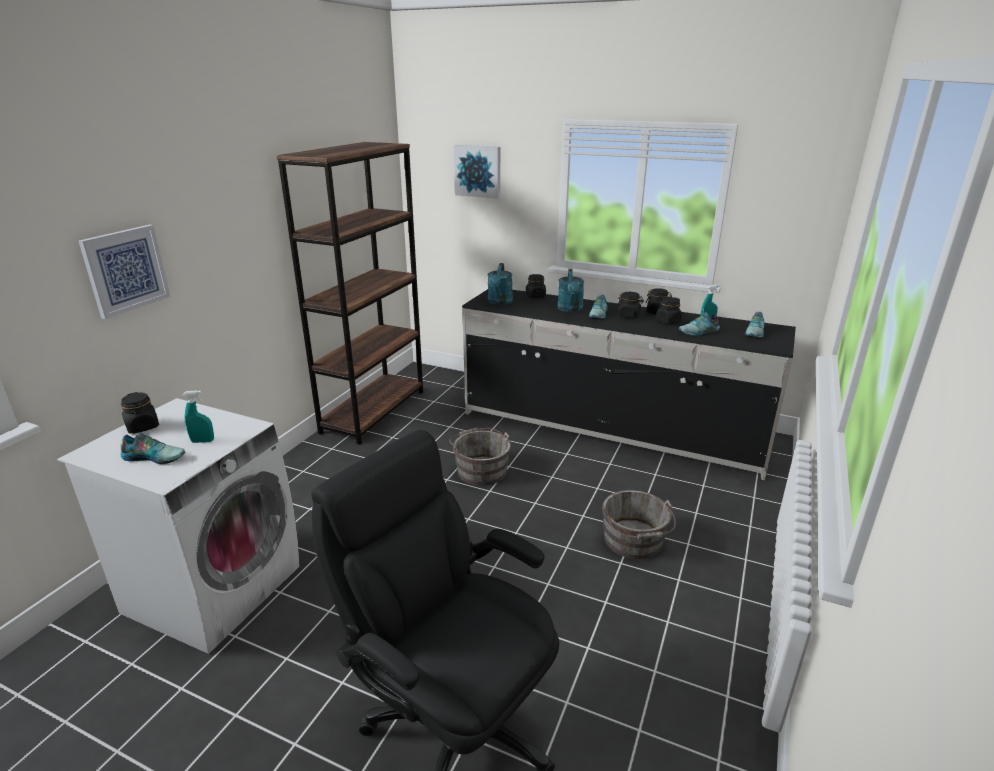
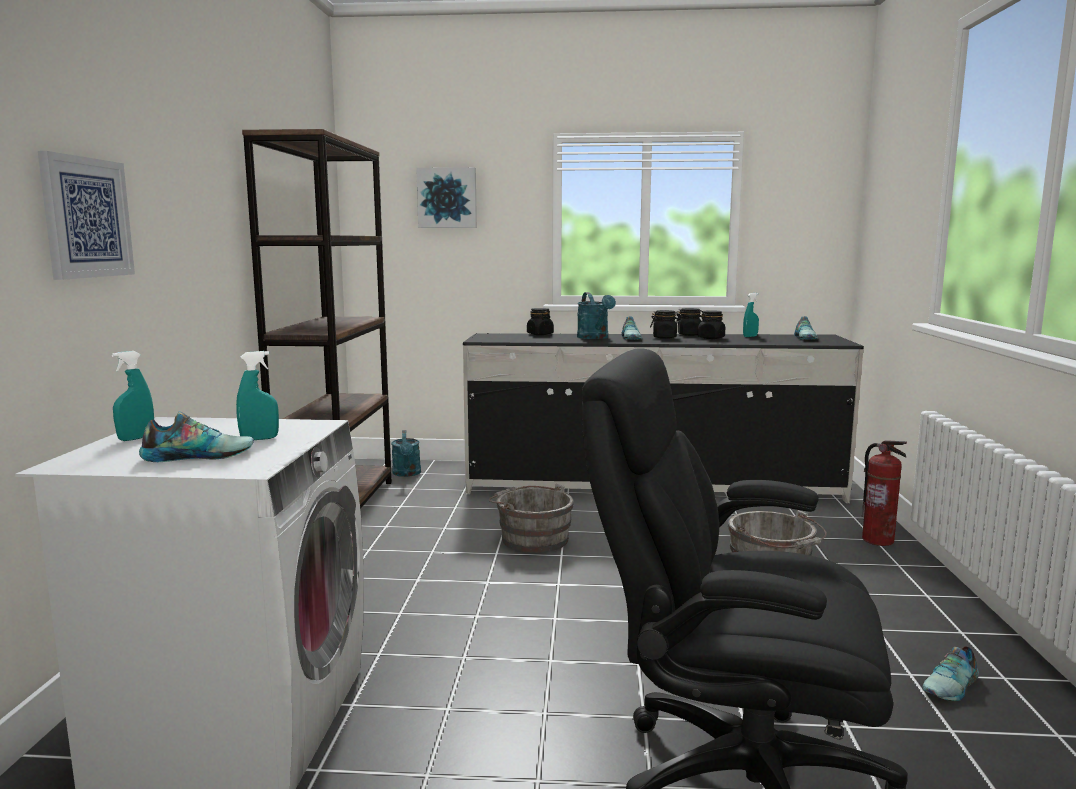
camera: 20 degrees left, 15 degrees down
(143, 427) = (136, 438): black jar -> turquoise spray bottle
(499, 302) = (505, 338): turquoise watering can -> turquoise watering can (407, 474)
(699, 332) = (753, 340): shoe -> shoe (952, 686)
(752, 528) = (878, 540): none -> fire extinguisher

